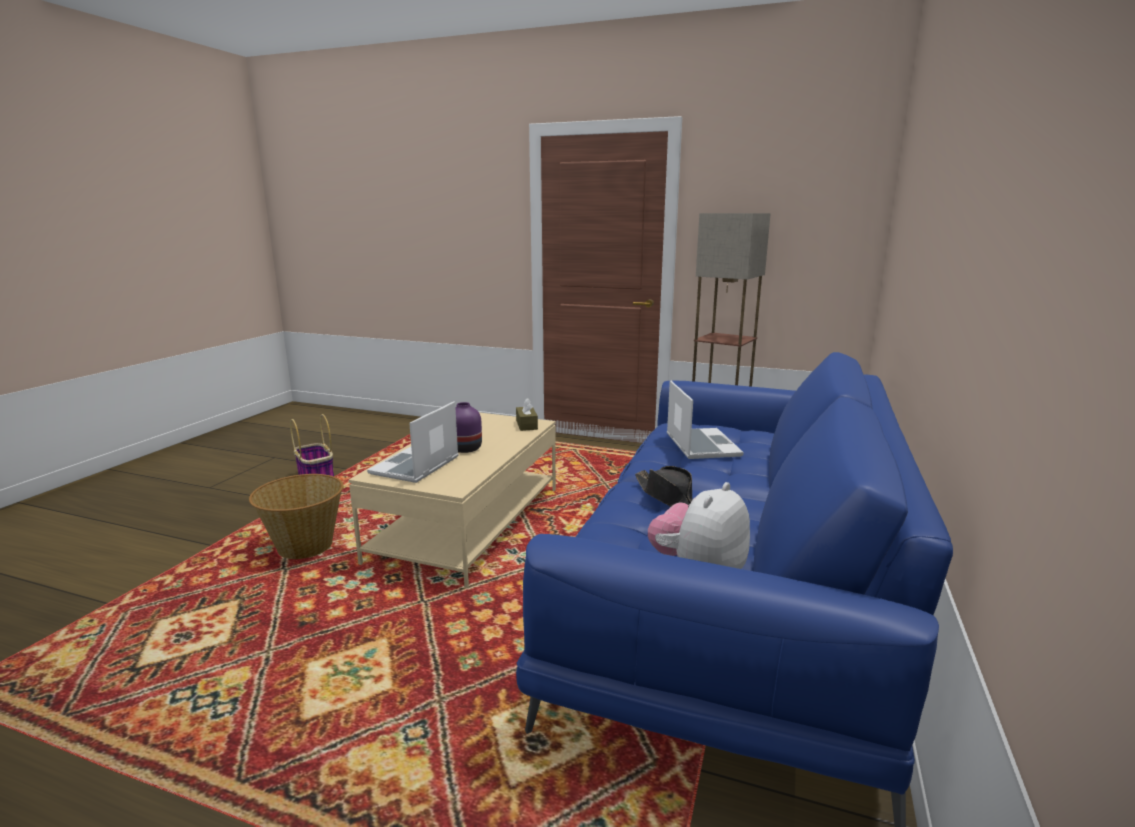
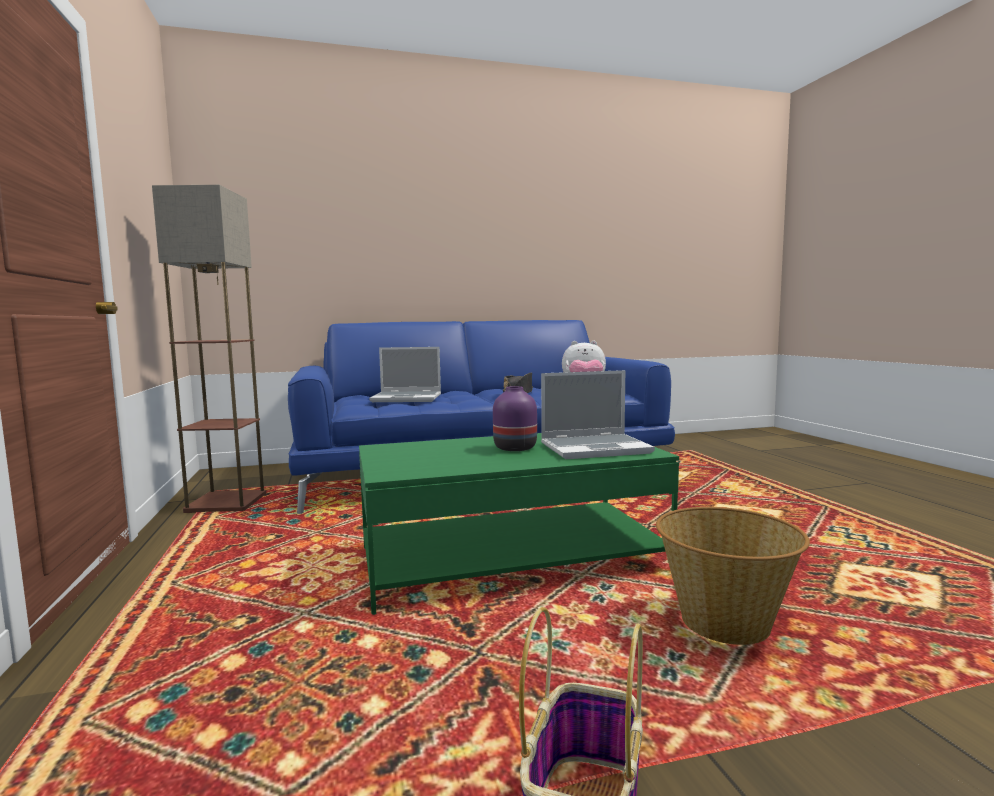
camera: 125 degrees left, 10 degrees down
(469, 523) = (511, 559): beige coffee table -> green coffee table
(526, 425) = (393, 449): brown tissue box -> none
(700, 445) = (408, 398): laptop -> laptop turned 135 degrees counterclockwise

